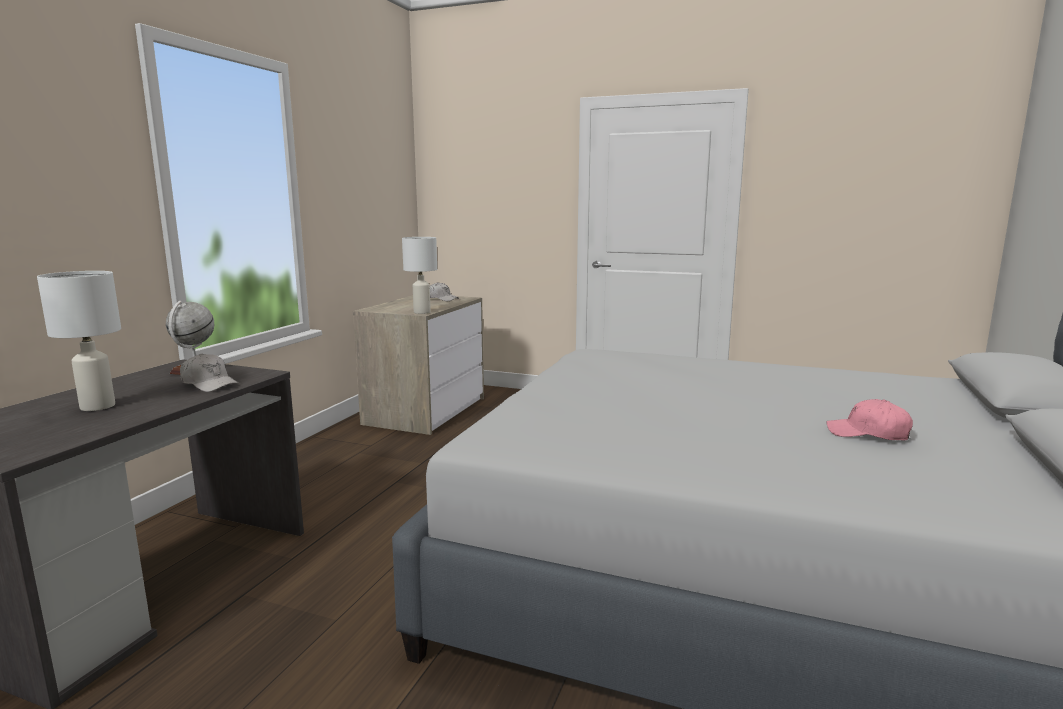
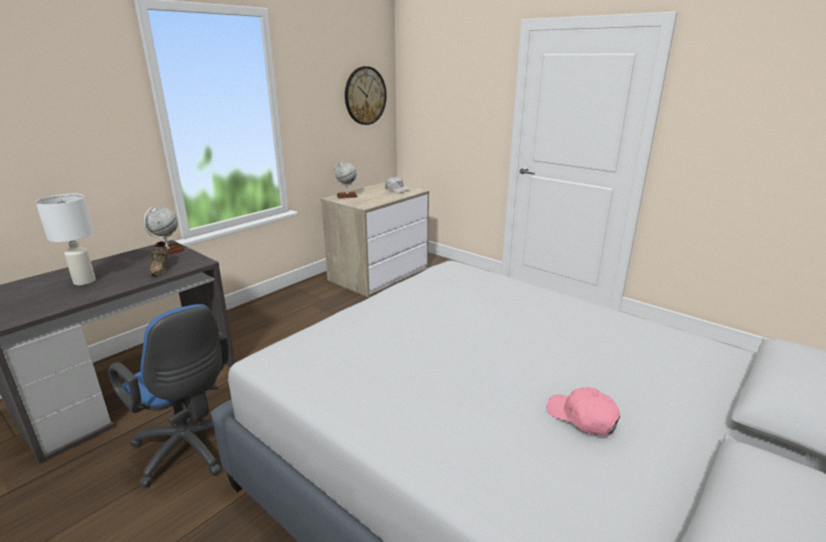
camera: 20 degrees right, 10 degrees up
(209, 384) = (161, 268): white cap -> brown shoe
(311, 636) = (191, 451): none -> blue office chair
(385, 307) = (347, 196): none -> globe
(387, 186) = (365, 96): none -> wall clock
(422, 312) = (366, 205): white table lamp -> none

